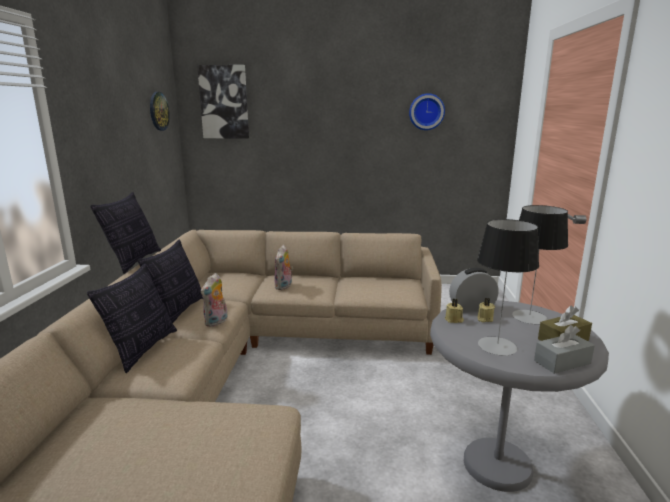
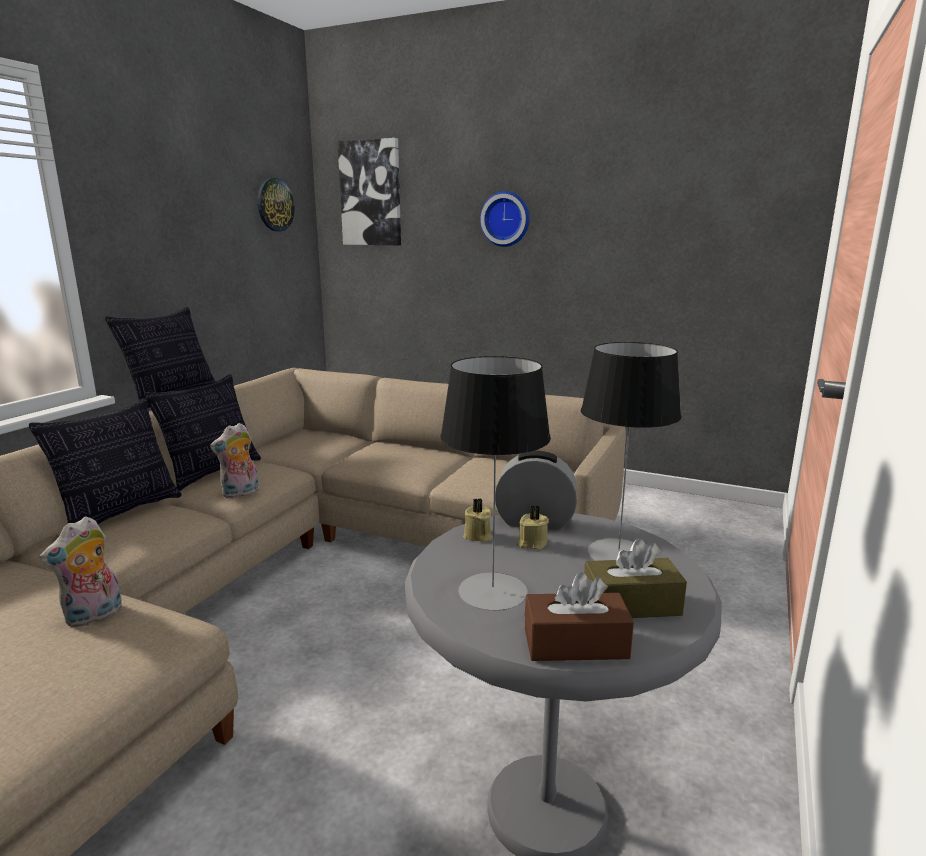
camera: 20 degrees right, 0 degrees up
(284, 286) = (375, 459): plush toy -> plush toy (94, 616)
(426, 112) = (664, 203): wall clock -> wall clock (506, 219)
(562, 362) = (575, 644): grey tissue box -> brown tissue box

